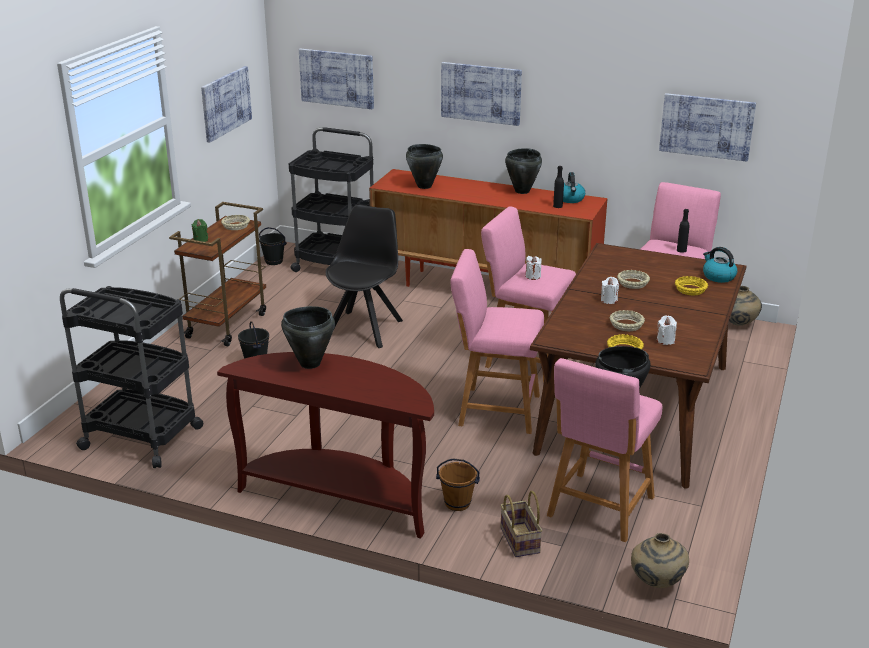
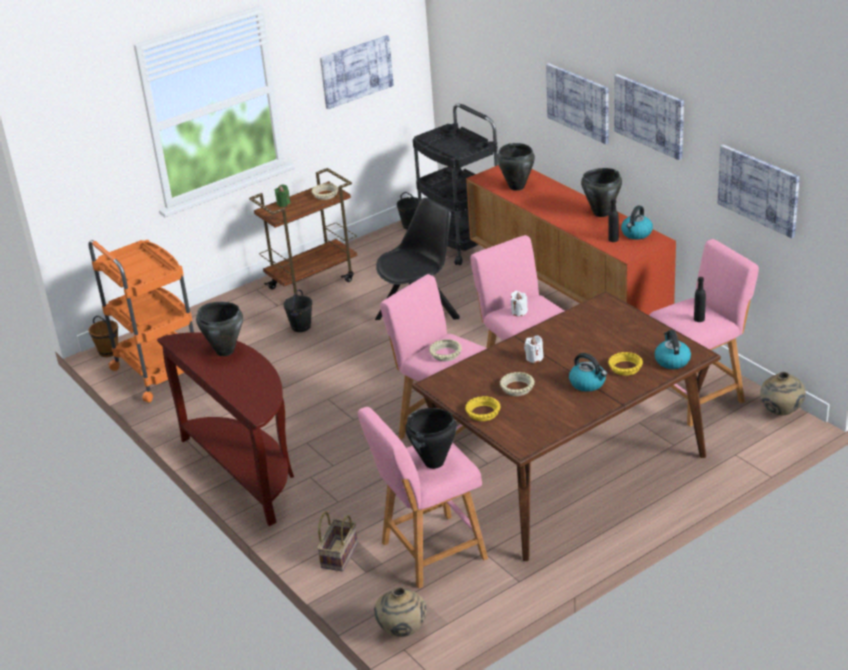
camera: 35 degrees right, 5 degrees up
(142, 437) = (160, 372): black cart -> orange cart
(337, 78) = (474, 58): picture -> picture (649, 115)
(457, 503) = (325, 507): brown bucket -> brown bucket (108, 352)
(633, 283) = (580, 345): beige bowl -> beige bowl (445, 354)
(665, 340) = (530, 414): white candle -> none
(678, 307) = (588, 383): none -> kettle

